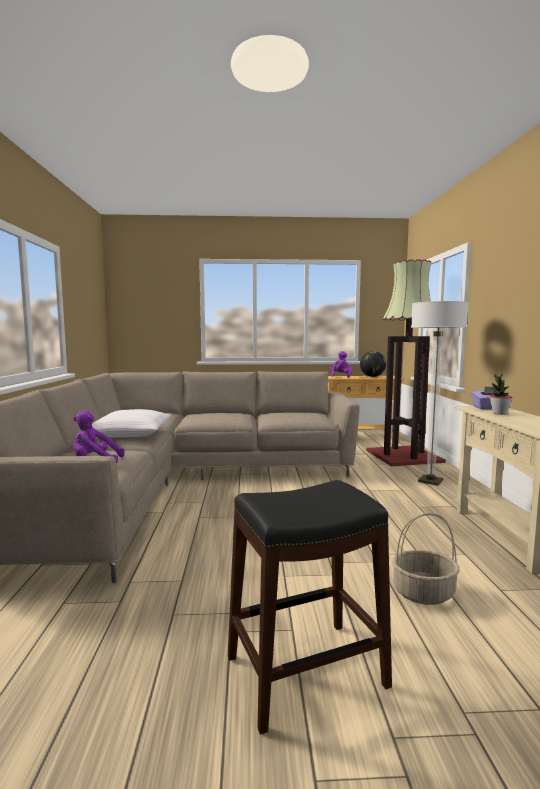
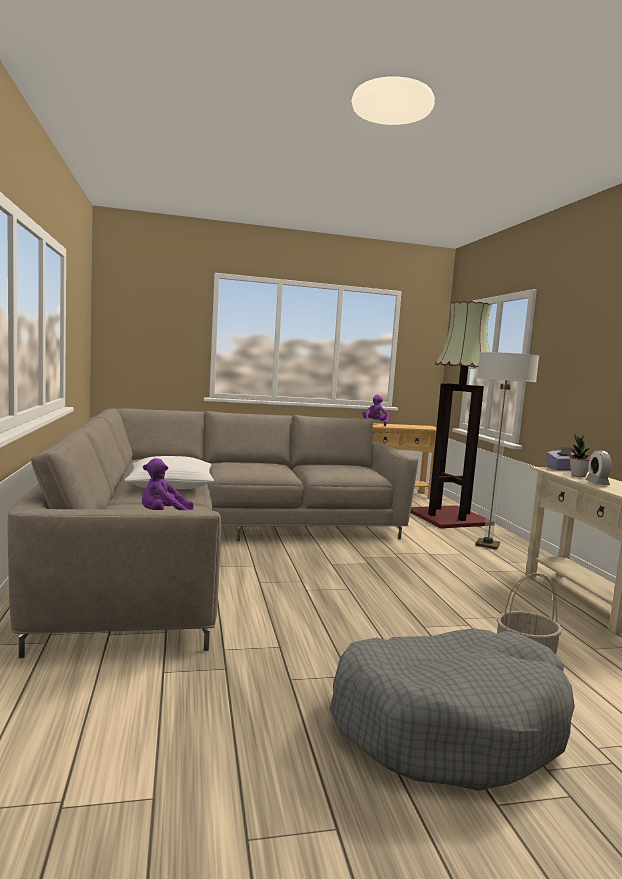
camera: 10 degrees left, 0 degrees up
(307, 672) = (449, 724): black stool -> grey dog bed
(372, 376) = (410, 426): globe -> none
(513, 420) = (597, 483): none -> alarm clock

